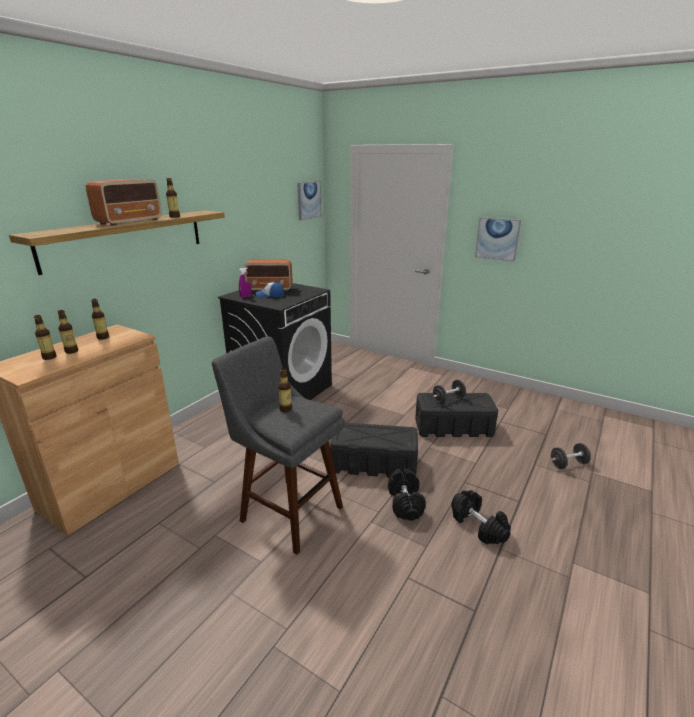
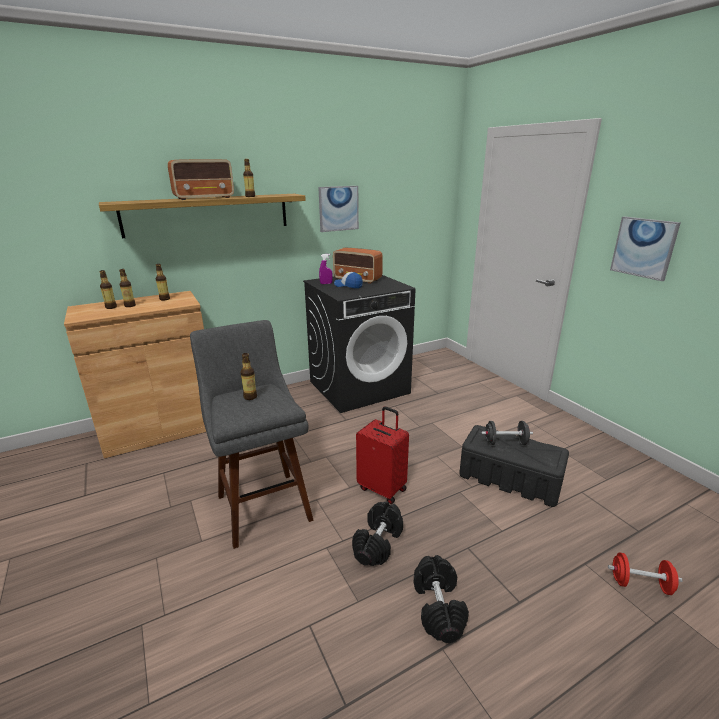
camera: 30 degrees right, 0 degrees up
(308, 200) = (434, 190): picture -> picture (338, 208)
(374, 464) = (383, 488): black storage box -> red suitcase
(568, 464) = (640, 584): black dumbbell -> red dumbbell

